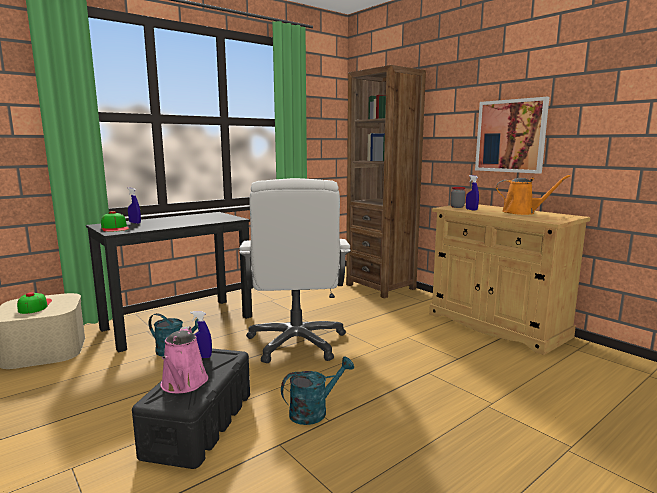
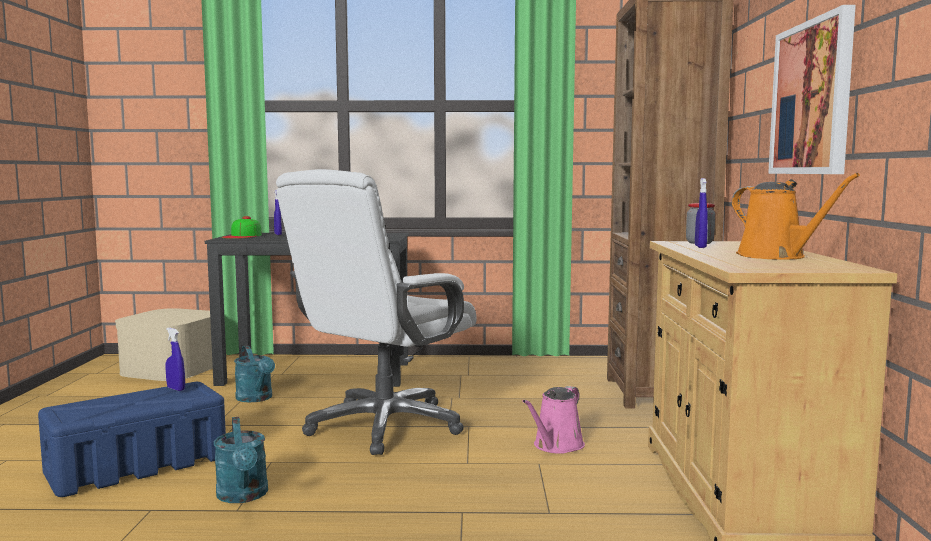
camera: 40 degrees right, 5 degrees down
(34, 306) = (166, 315): cap -> none
(183, 384) = (107, 404): pink watering can -> pink watering can (556, 446)
(200, 423) = (139, 465): black storage box -> blue storage box
(314, 411) = (243, 496): turquoise watering can -> turquoise watering can turned 60 degrees clockwise

